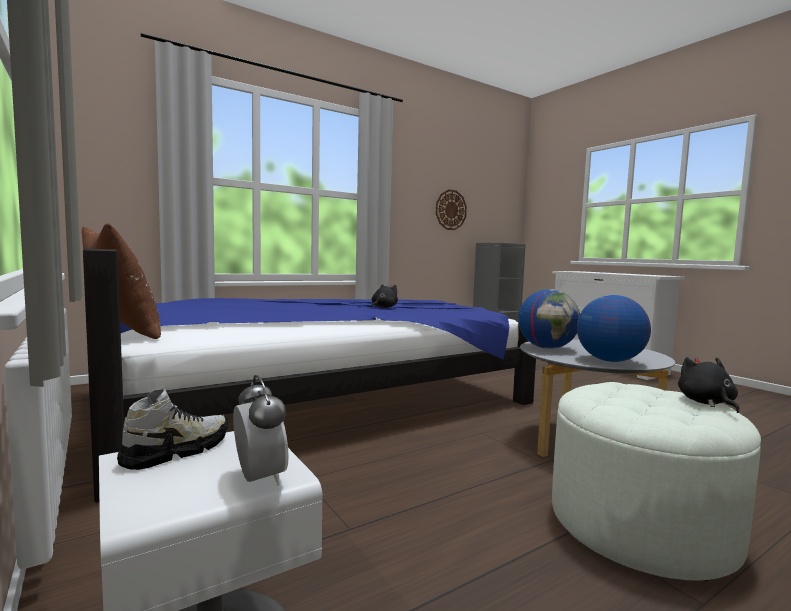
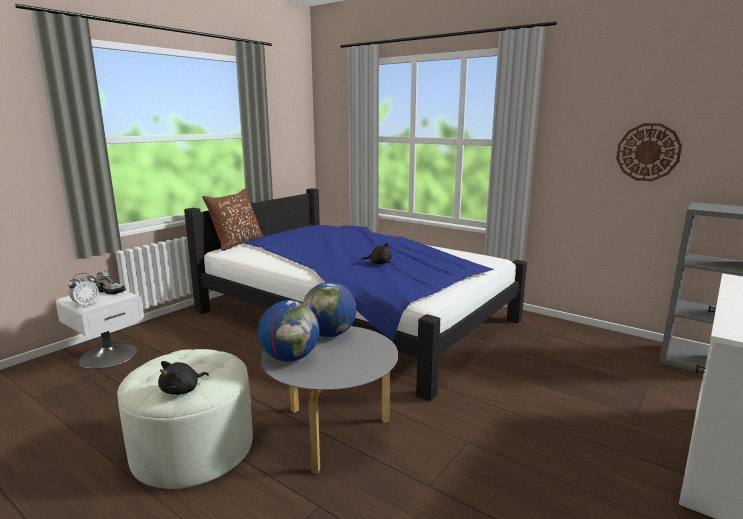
camera: 70 degrees right, 10 degrees up
(707, 403) = (182, 390): black plush toy -> black plush toy turned 150 degrees clockwise

